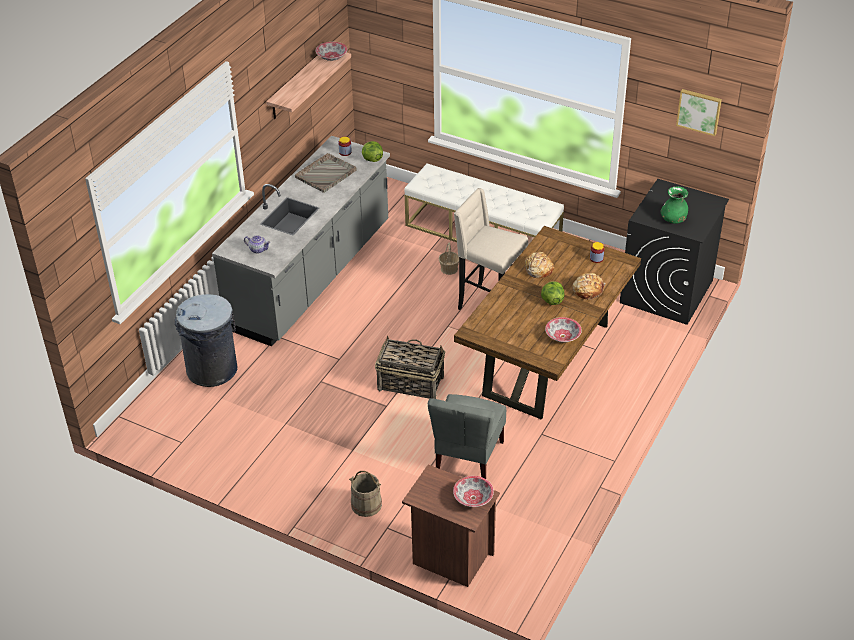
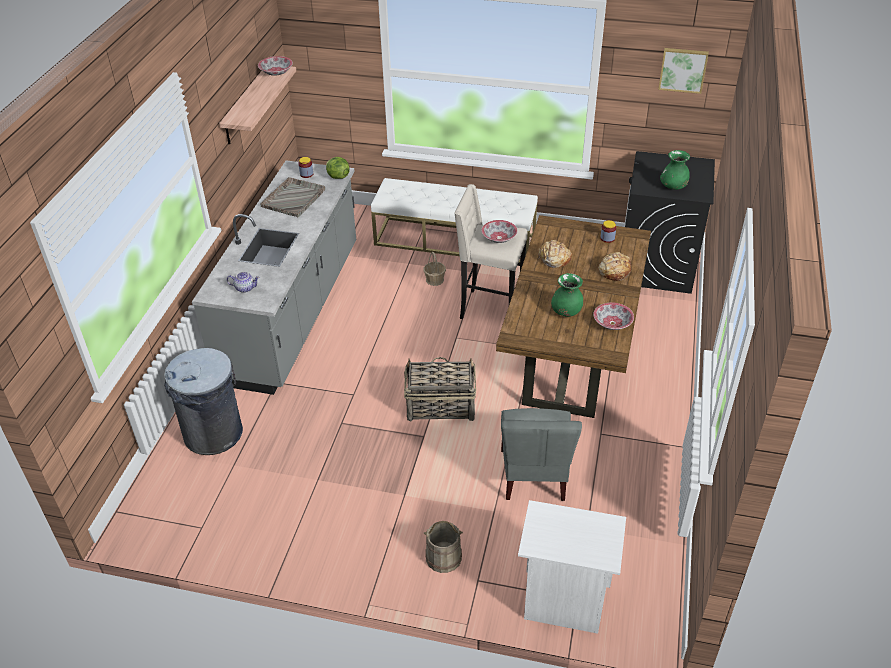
camera: 15 degrees left, 0 degrees up
(450, 558) = (563, 602): brown nightstand -> white nightstand
(473, 498) = (599, 531): bowl -> bowl (498, 238)
(527, 318) = (566, 311): none -> green vase
(552, 300) = (583, 288): lettuce -> none

